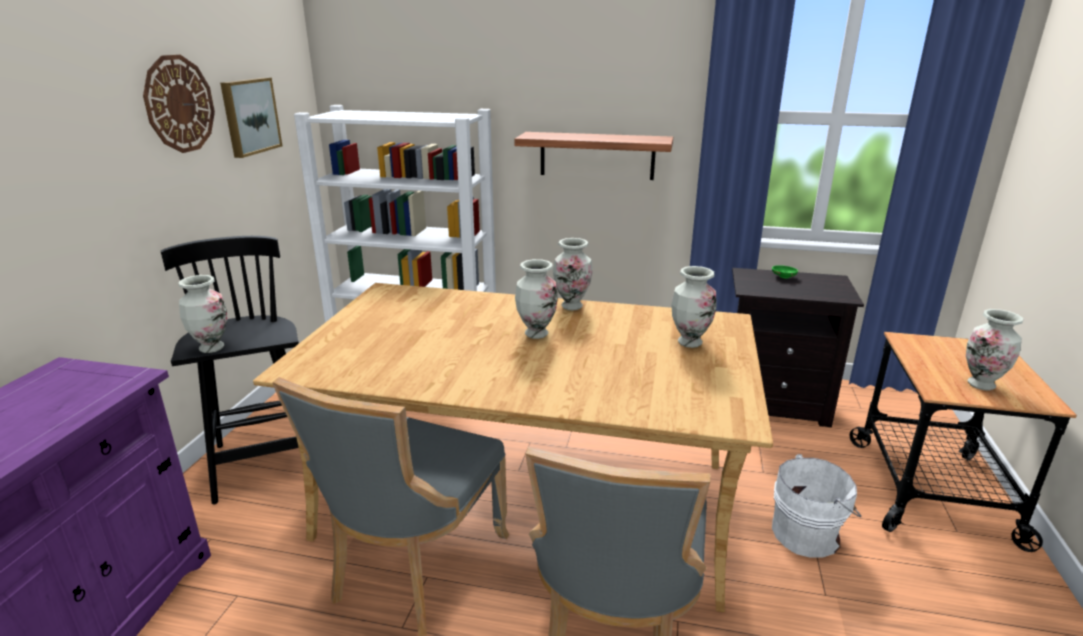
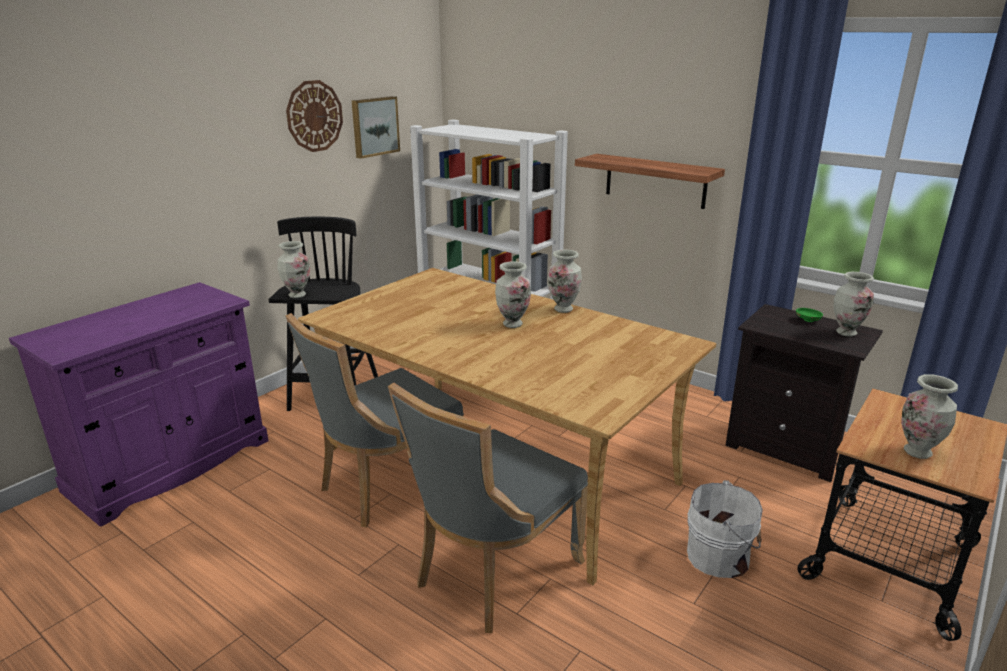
camera: 25 degrees right, 0 degrees up
(689, 342) = (630, 353): vase -> vase (846, 332)

